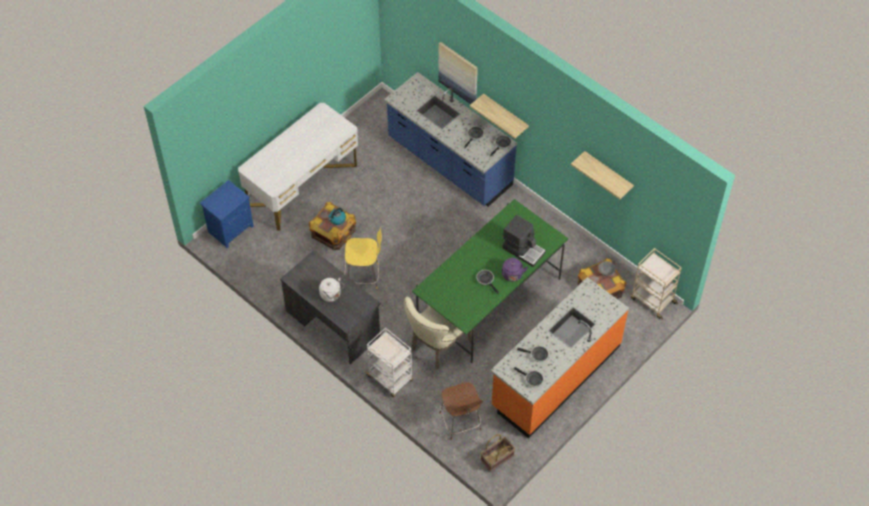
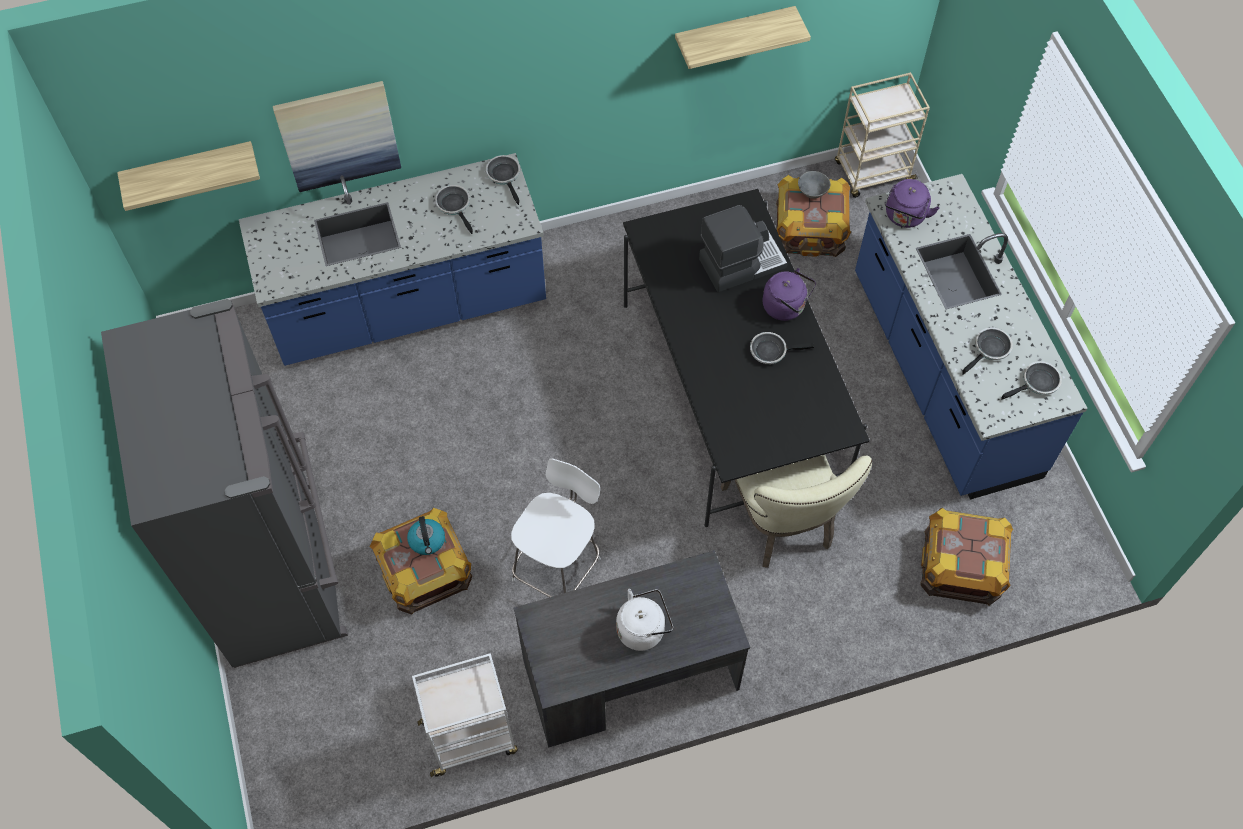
camera: 60 degrees left, 5 degrees up
(230, 229) = (283, 757): blue nightstand -> none
(302, 185) = (278, 569): white desk -> grey fridge
(364, 276) = (558, 566): yellow stool -> white stool
(390, 378) = (808, 635): white cart -> white cart (471, 736)
(460, 422) = (961, 566): brown stool -> crate
(489, 298) = (732, 392): green dining table -> black dining table
(497, 458) = (1062, 546): basket -> none
(505, 115) = (474, 123): shelf -> shelf (190, 170)
(555, 376) = (942, 376): orange counter -> blue counter
(587, 295) = (904, 217): none -> purple kettle

